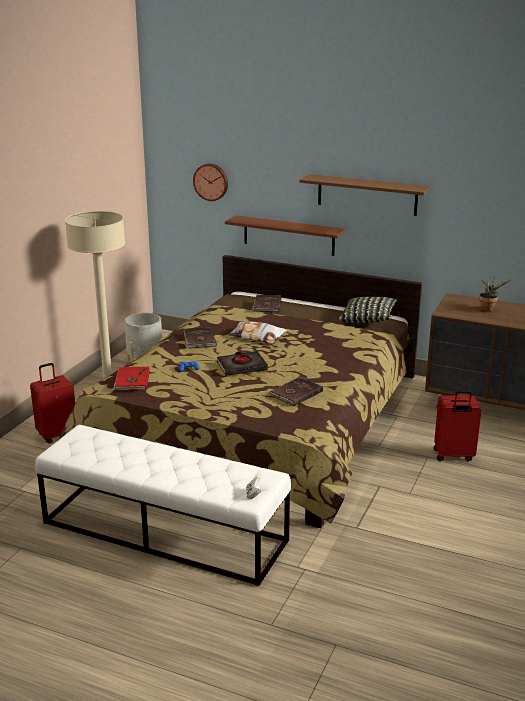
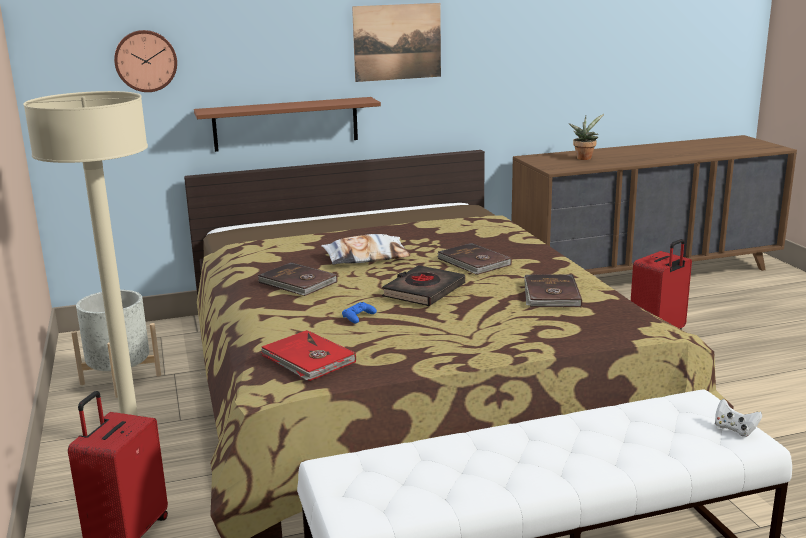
camera: 40 degrees left, 5 degrees down
(266, 305) = (302, 226): brown book -> brown book (473, 262)
(367, 195) = (397, 42): brown shelf -> picture
(367, 320) = (443, 211): pillow -> none

